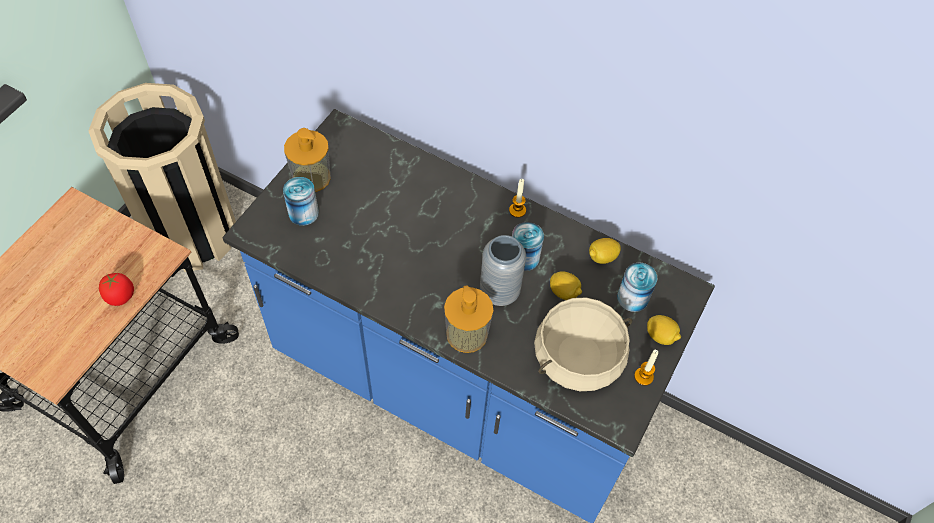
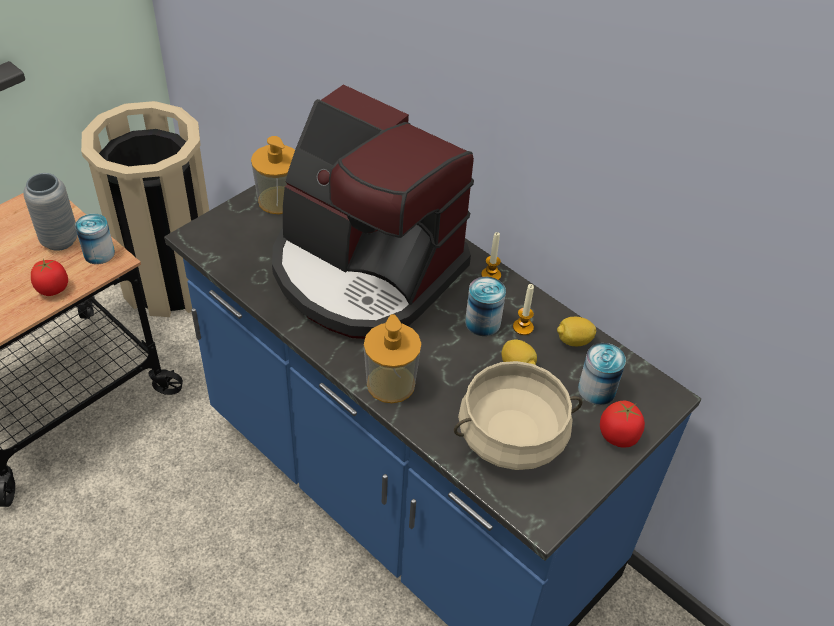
camera: 15 degrees right, 10 degrees down
(303, 213) = (257, 231): can -> can (99, 253)
(410, 232) = (364, 271): none -> coffee machine
(499, 292) = (443, 350): grey vase -> grey vase (60, 240)
(643, 376) = (584, 474): candle -> candle (523, 327)
(660, 336) = (618, 436): lemon -> tomato

